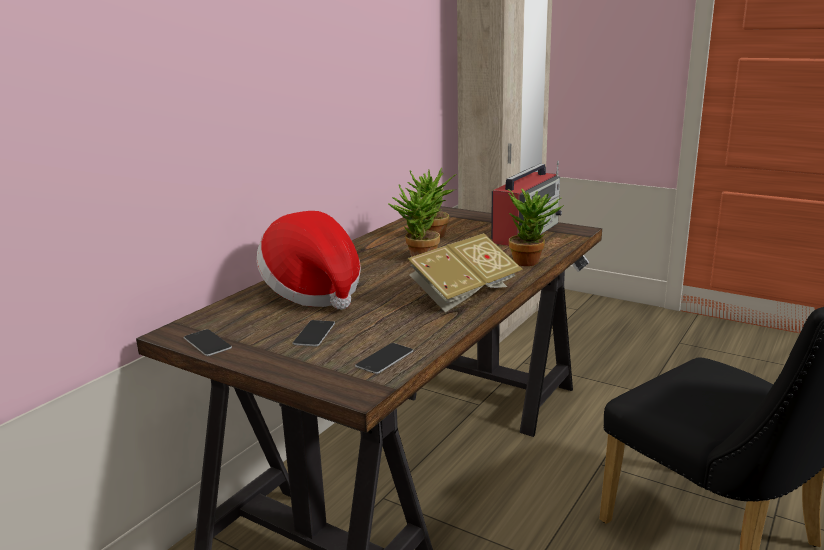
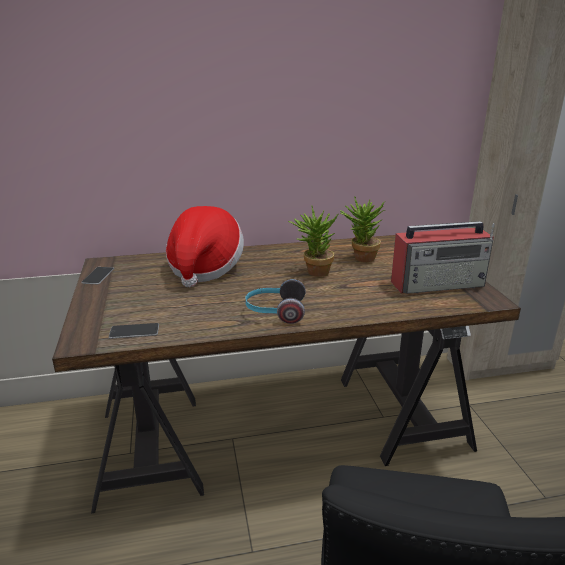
camera: 45 degrees right, 5 degrees up
(314, 333) = (145, 295): phone -> none
(464, 294) = (275, 312): book -> headphones
(531, 261) = (382, 310): potted plant -> none

